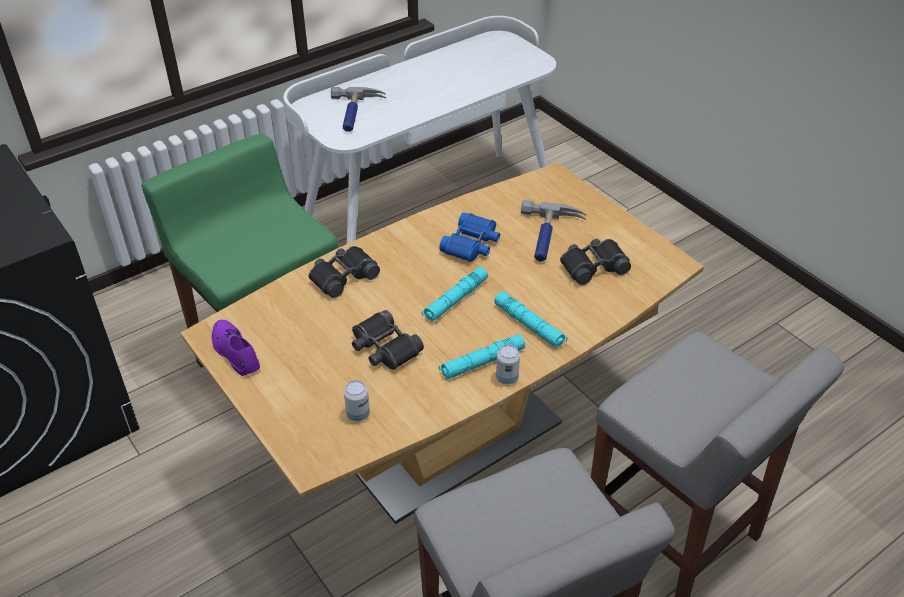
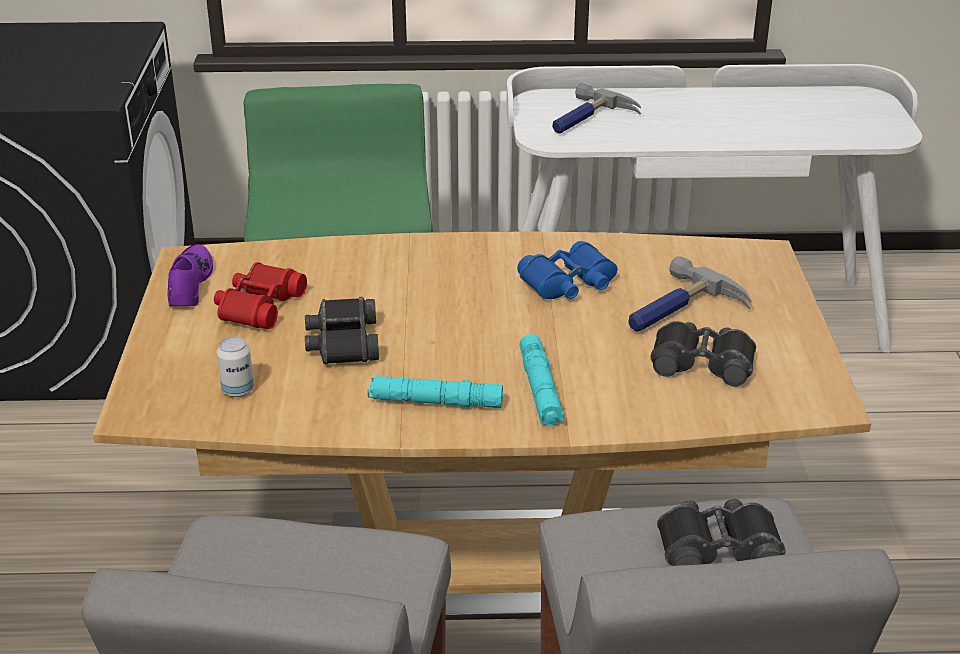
camera: 35 degrees right, 10 degrees down
(302, 347) = (258, 306): none -> red binoculars
(343, 276) = (381, 260): black binoculars -> black binoculars (718, 548)
(455, 300) = (481, 329): turquoise flashlight -> none
(507, 378) = (446, 430): can -> none

